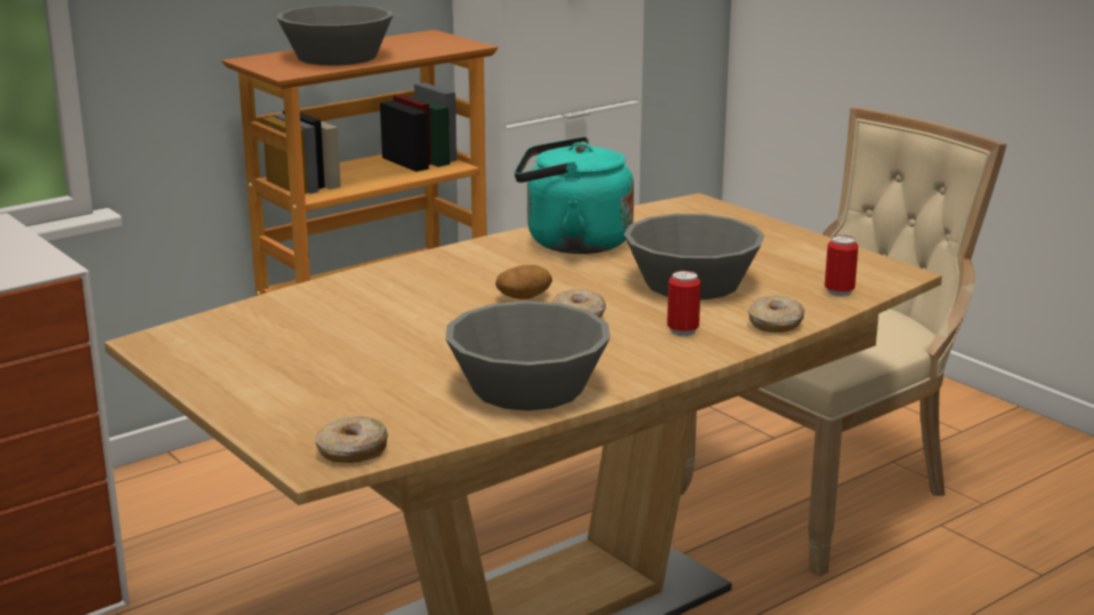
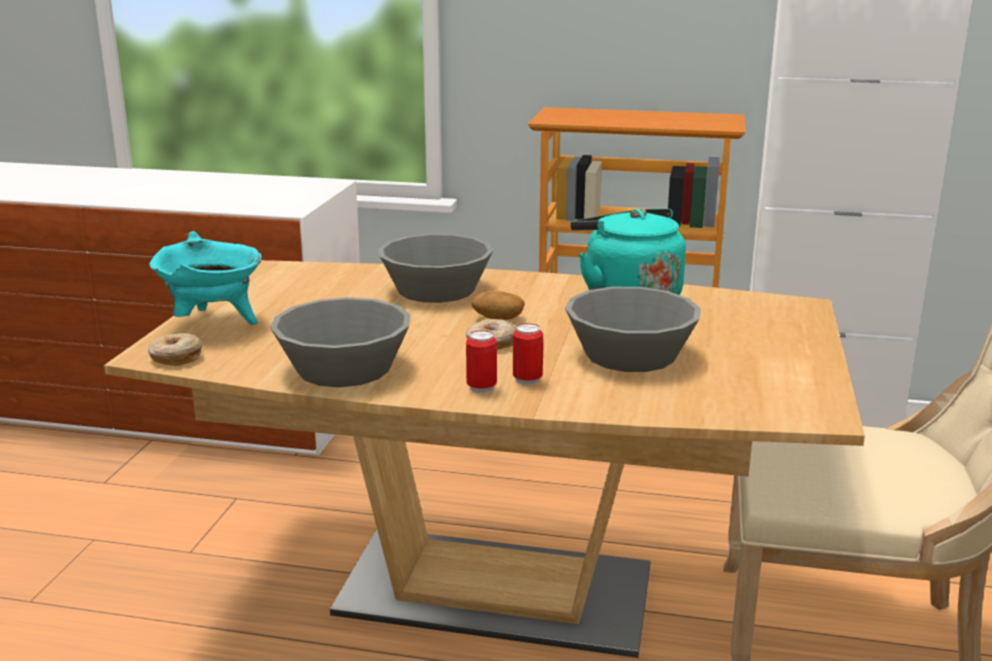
camera: 50 degrees right, 0 degrees up
(284, 410) = (214, 323): none -> turquoise cooking pot
(337, 57) = (612, 117): grey bowl -> grey bowl (435, 290)
(775, 324) = (603, 405): donut -> none
(839, 292) = (724, 407): can -> can (481, 388)

